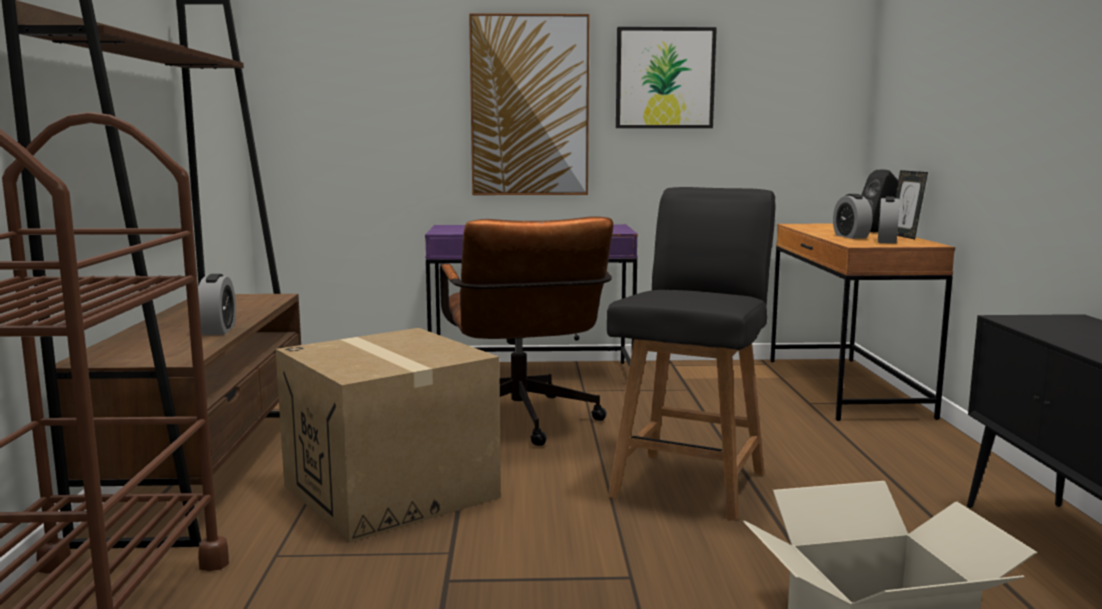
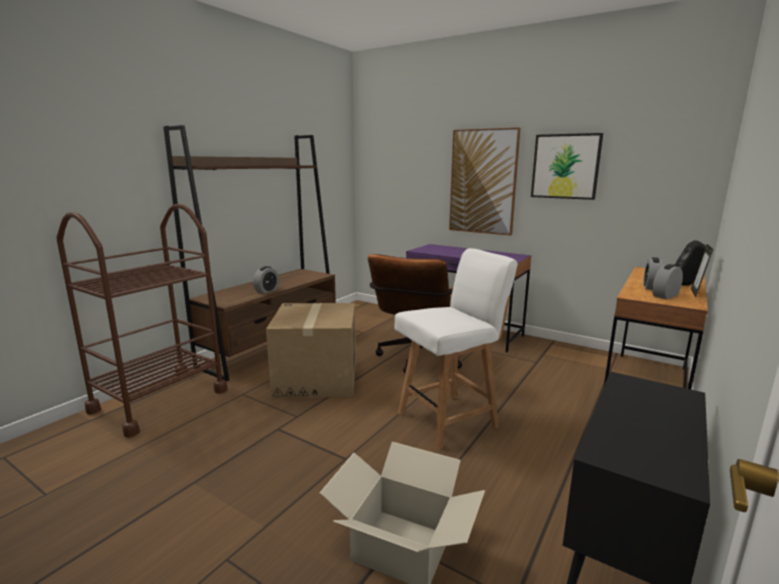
camera: 35 degrees right, 5 degrees up
(690, 483) = (449, 419): black chair -> white chair

